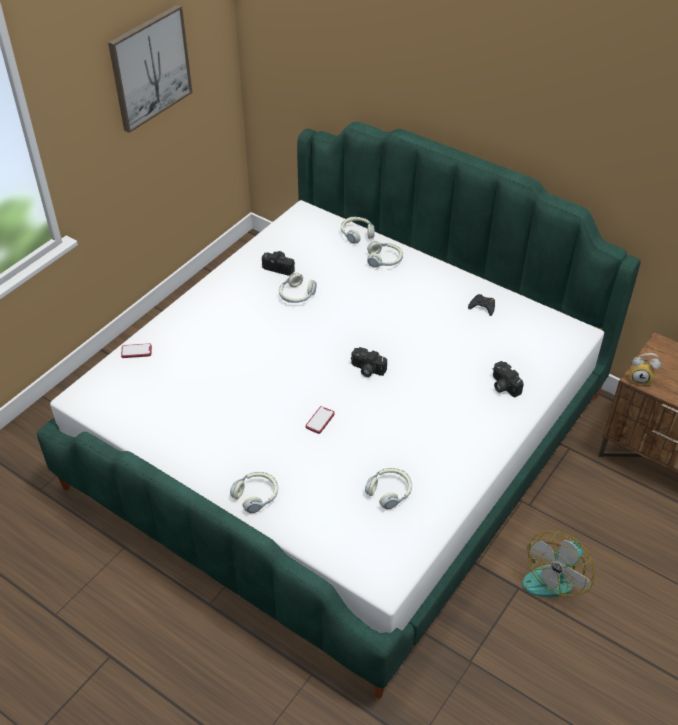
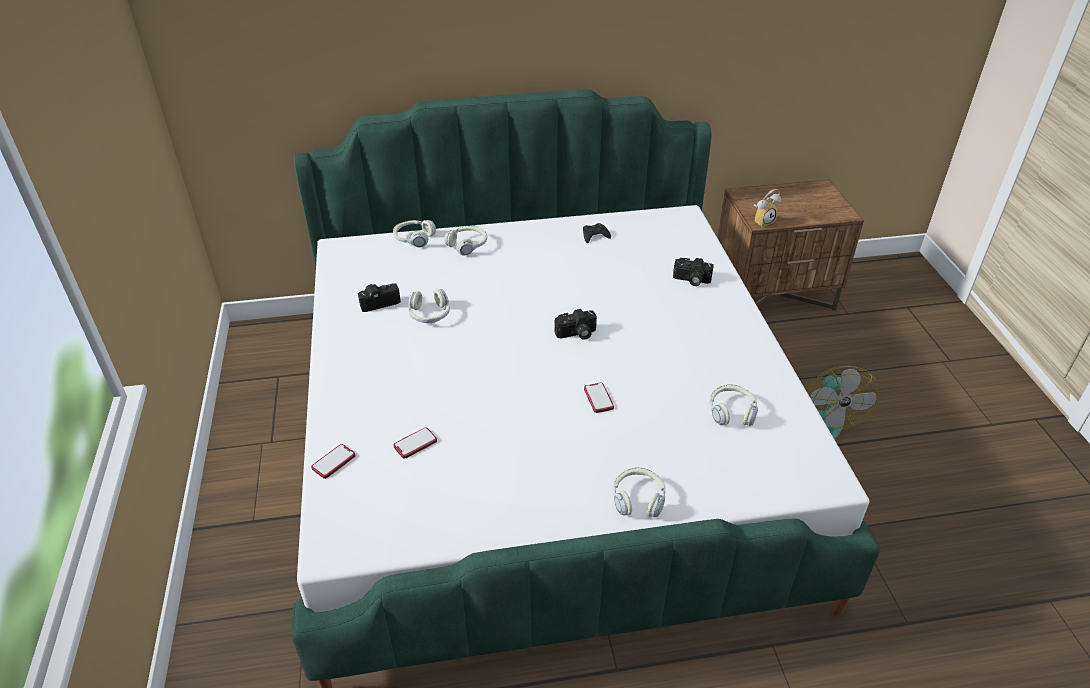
camera: 45 degrees left, 5 degrees down
(150, 67) = (113, 127): picture -> none
(186, 371) = (415, 444): none -> phone

